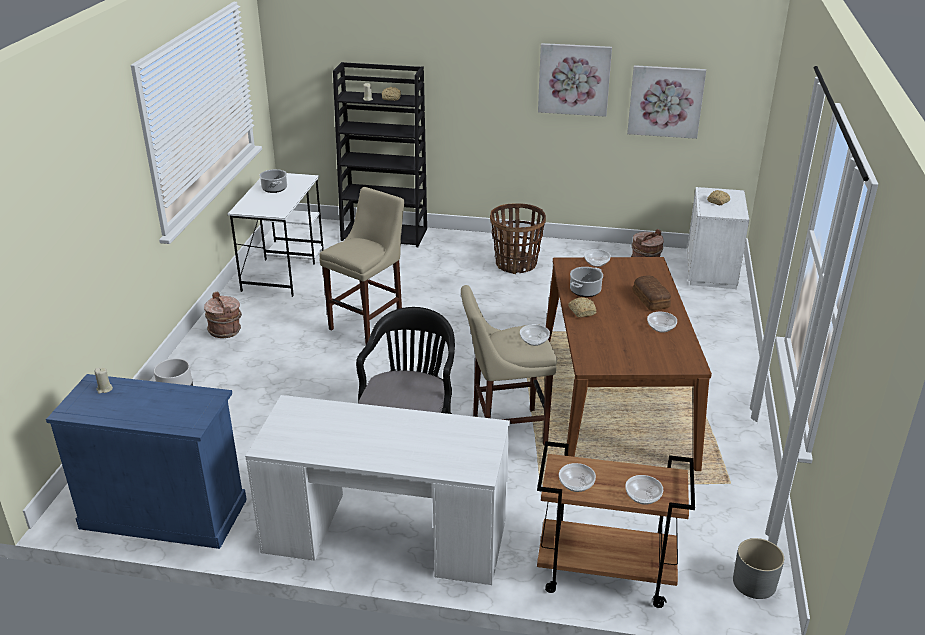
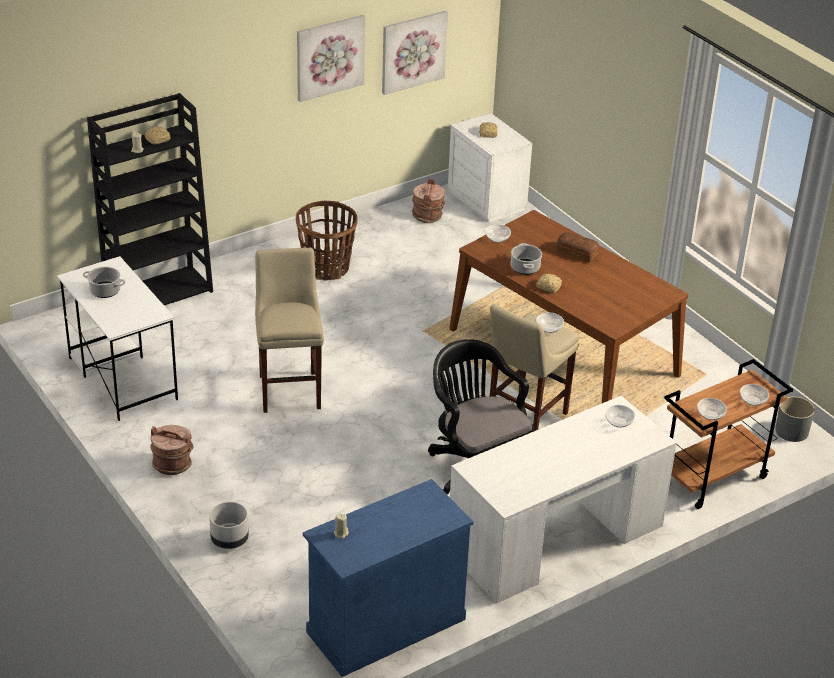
camera: 45 degrees left, 5 degrees up
(661, 328) = (614, 273): bowl -> bowl (618, 422)

